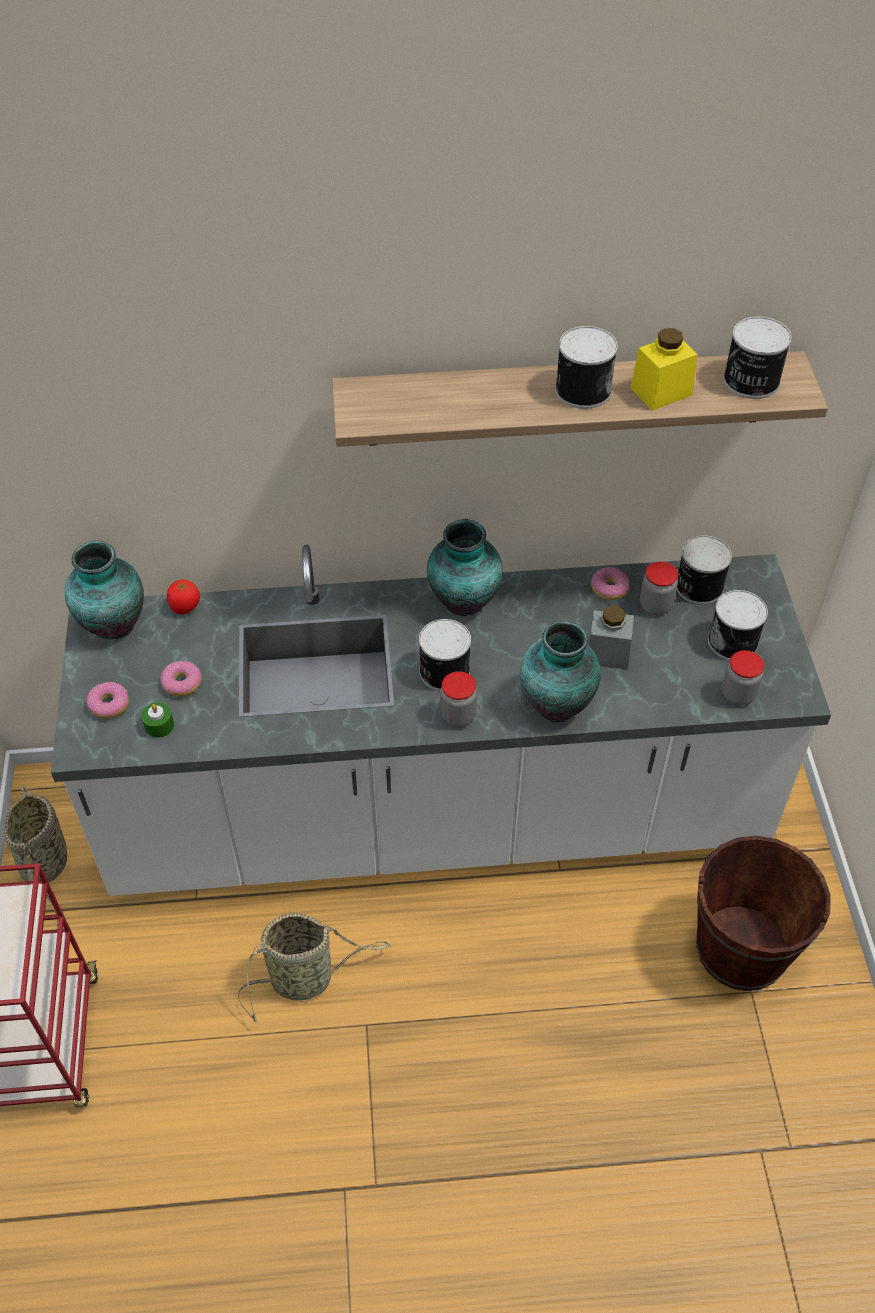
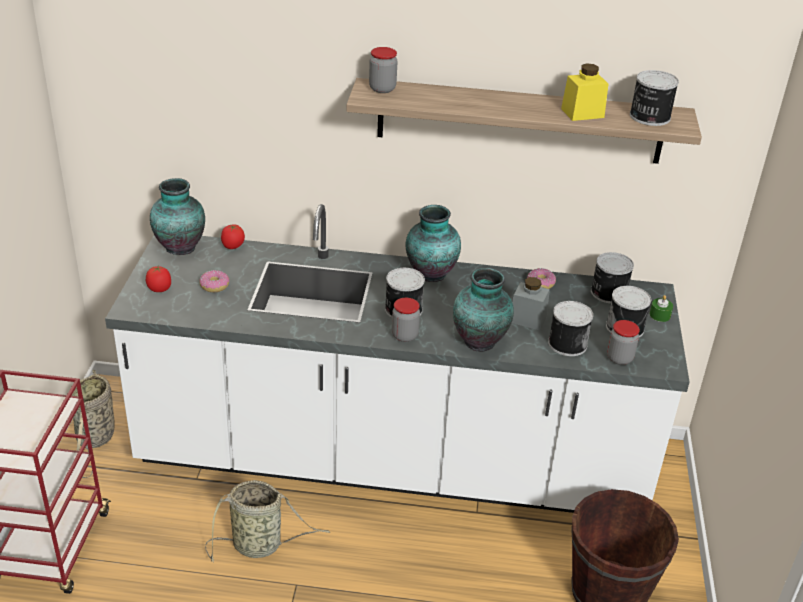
camera: 10 degrees right, 15 degrees down
(109, 705) = (159, 289): donut -> tomato
(159, 725) = (189, 305): green candle -> green candle (660, 315)
(581, 389) = (526, 105): can -> can (566, 343)
(655, 605) = (572, 298): jar -> jar (382, 89)

